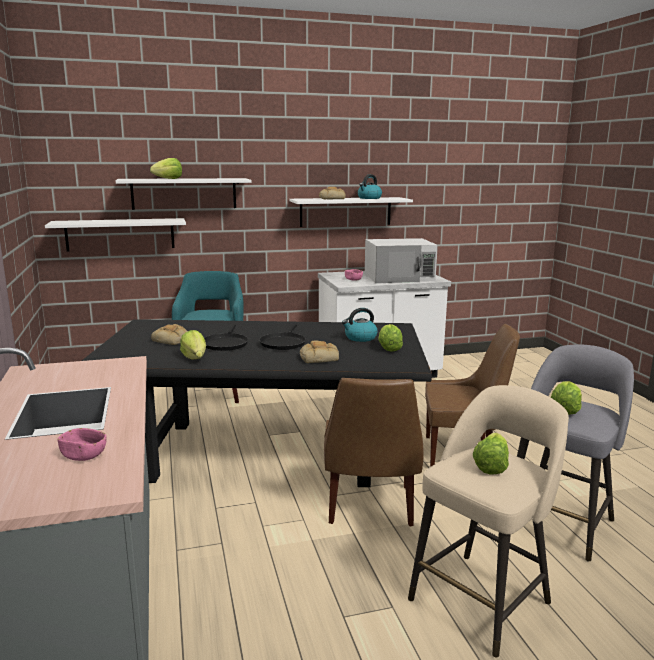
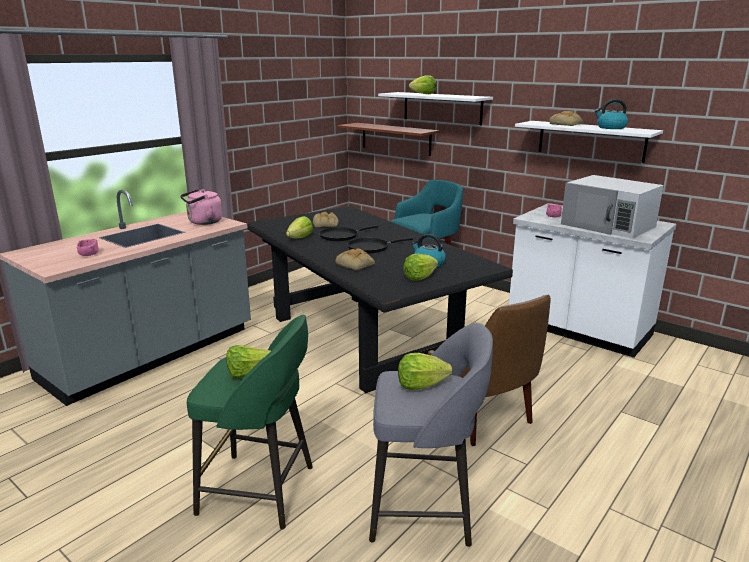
camera: 55 degrees right, 5 degrees up
(89, 372) = (203, 222): none -> pink kettle
(120, 234) = (396, 138): white shelf -> brown shelf
(370, 507) = (336, 402): brown chair -> none
(482, 599) = (260, 490): beige stool -> green stool

